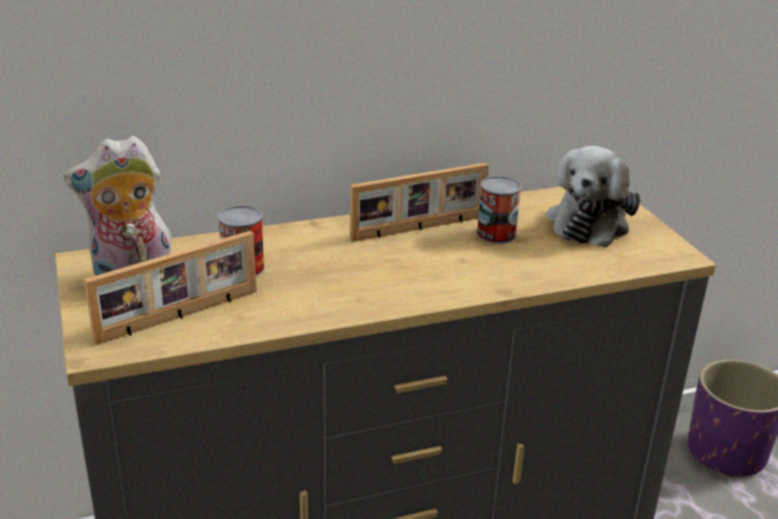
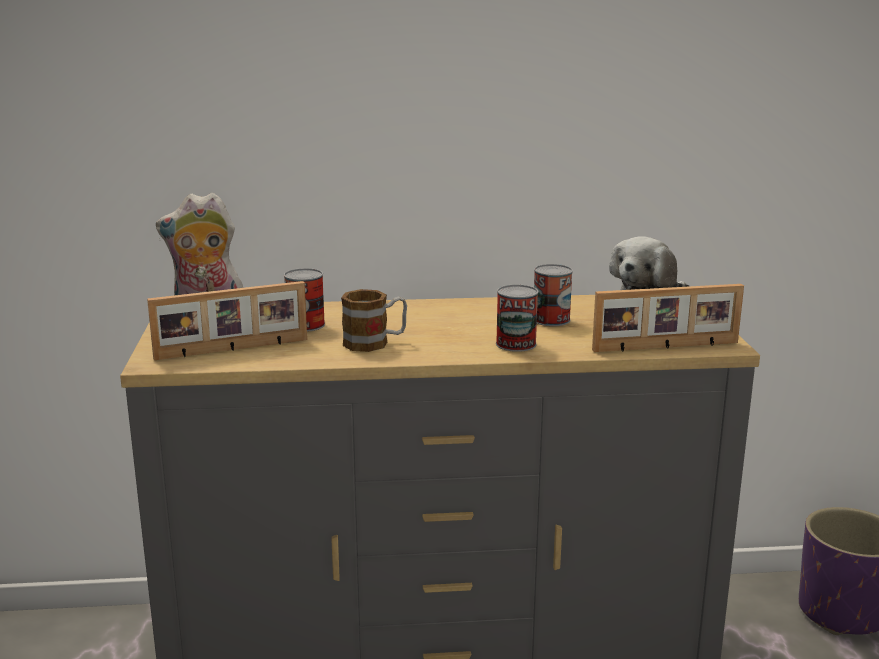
camera: 15 degrees right, 10 degrees down
(333, 288) = (375, 343): none -> mug
(419, 229) = (481, 311): picture frame -> picture frame (666, 347)
(479, 275) = (516, 344): none -> can

